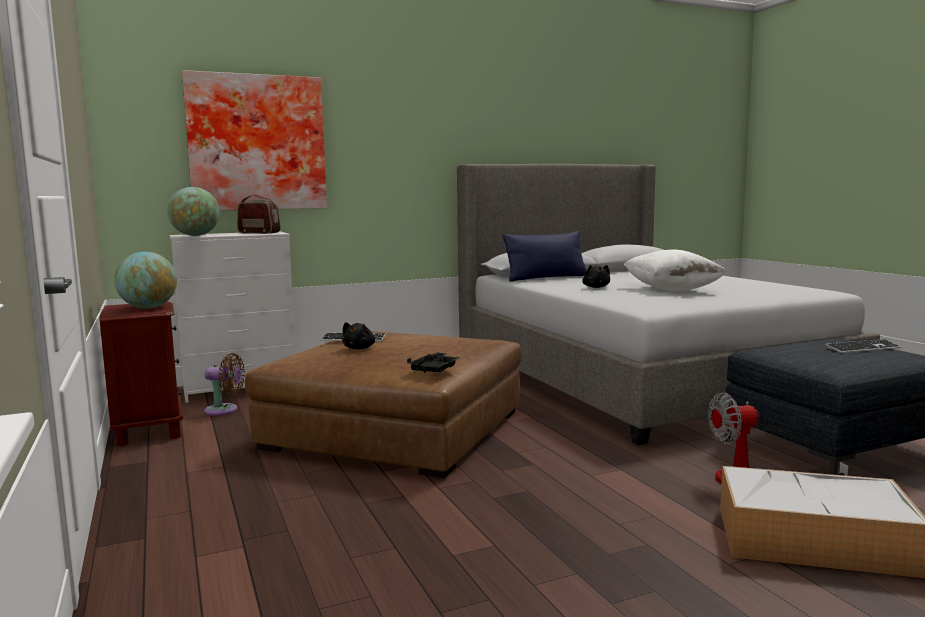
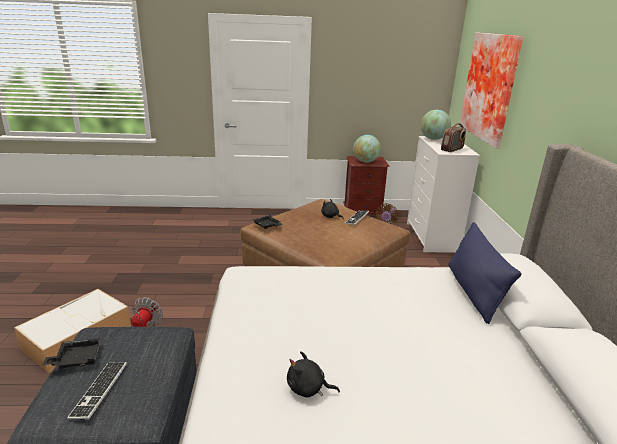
camera: 110 degrees right, 15 degrees up
(596, 287) = (373, 291): black plush toy -> black plush toy (308, 389)
(671, 290) = (320, 324): white pillow -> none
(869, 361) = (77, 359): none -> black tray

